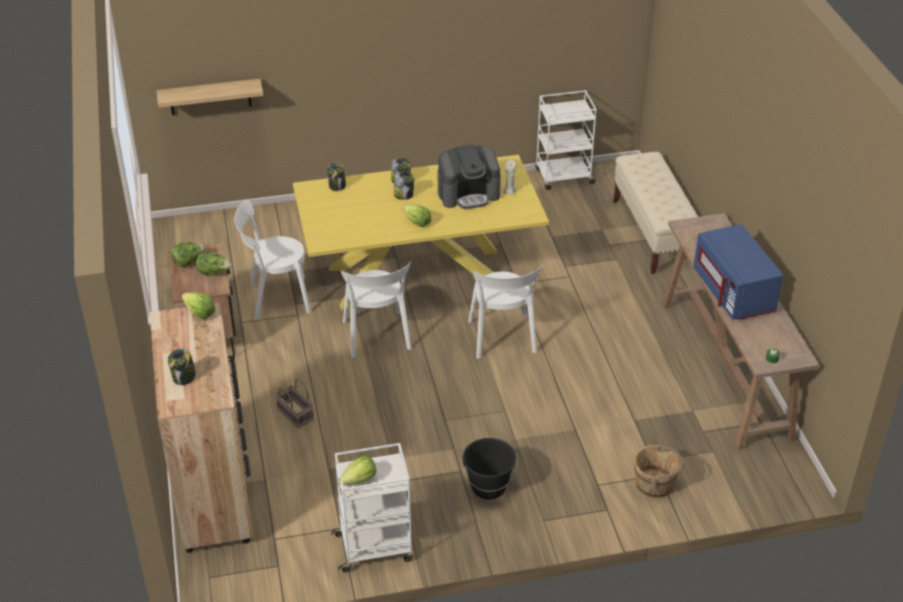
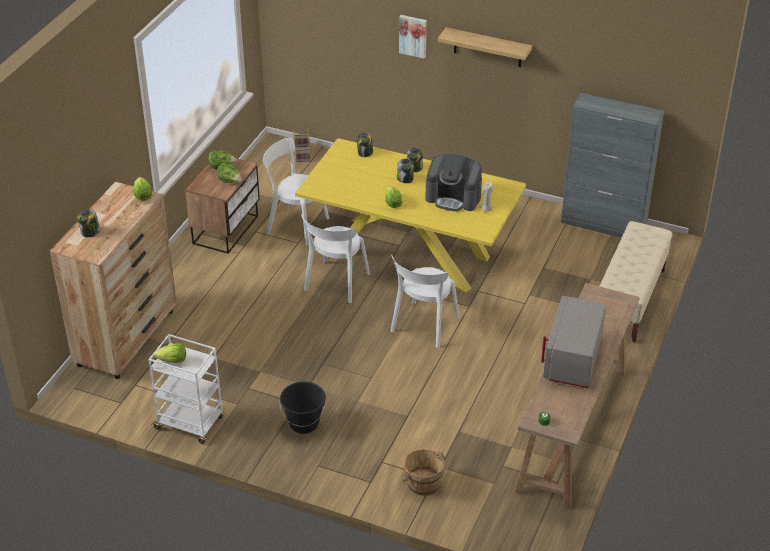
camera: 35 degrees right, 0 degrees up
(210, 97) = (320, 50): shelf -> shelf (488, 47)
(294, 414) = (227, 310): basket -> basket (301, 154)
(324, 43) = (413, 35): none -> picture
(563, 177) = (604, 225): white cart -> grey cabinet
(734, 292) = (573, 359): blue microwave -> grey microwave

